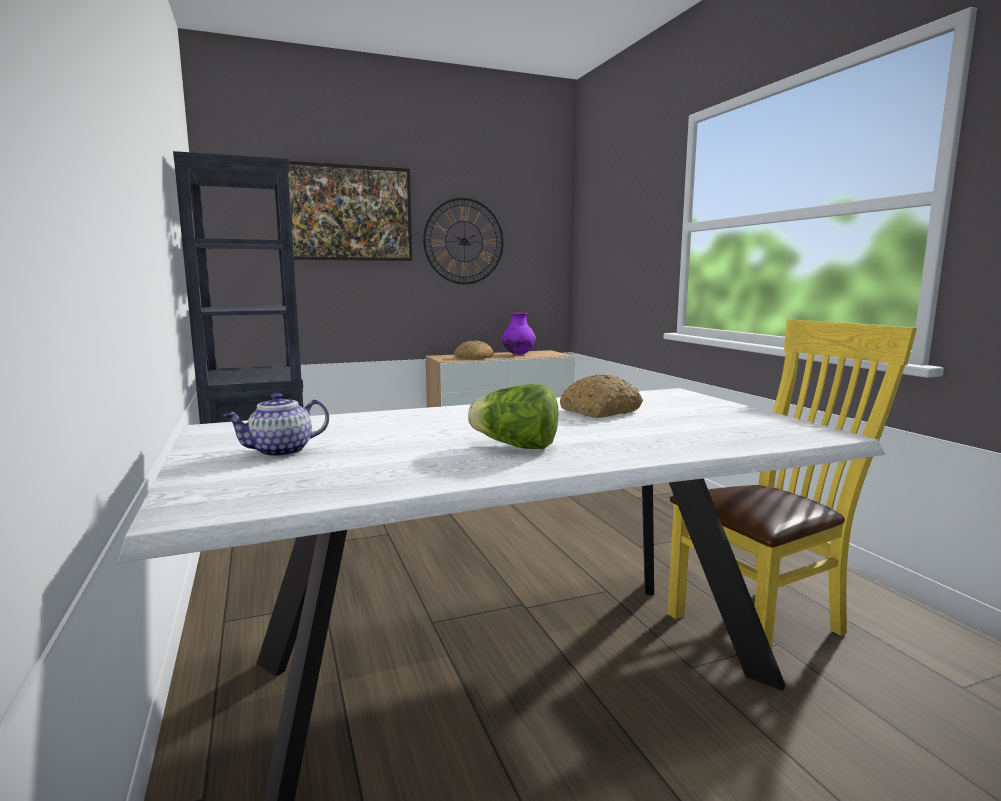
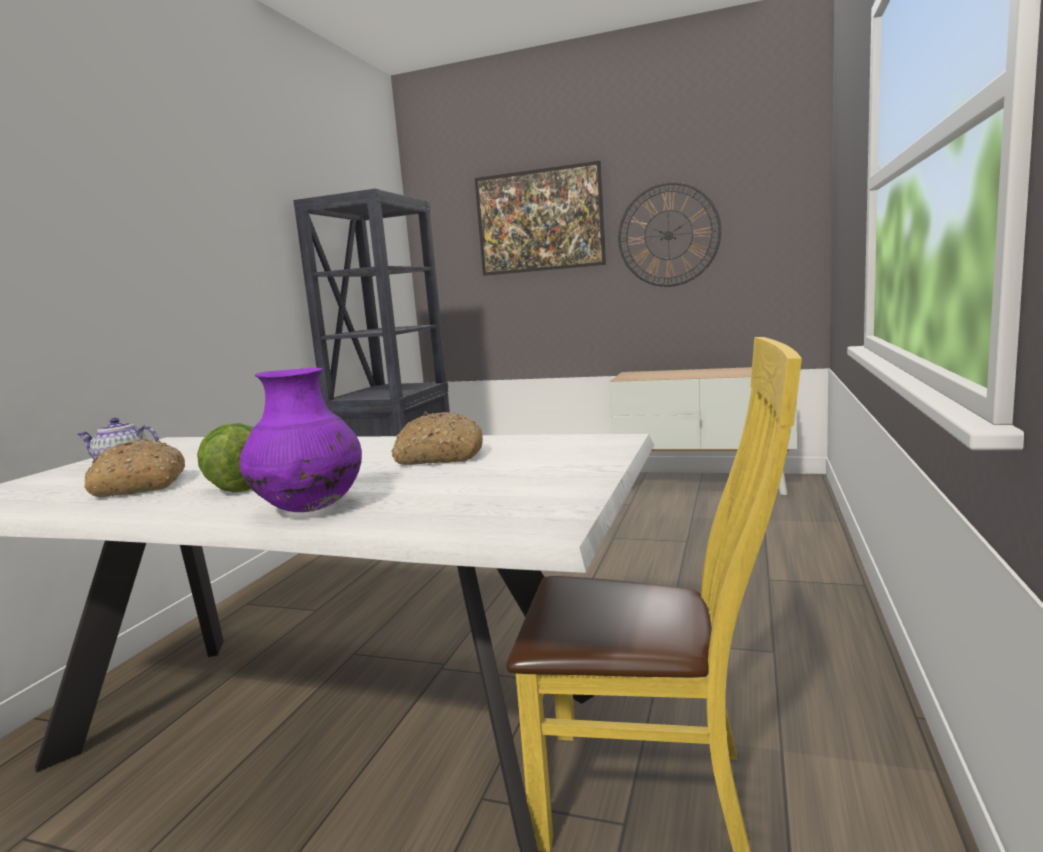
camera: 40 degrees right, 0 degrees up
(473, 357) = (661, 375): bread -> bread (139, 485)
(518, 354) = (728, 371): purple vase -> purple vase (310, 509)

